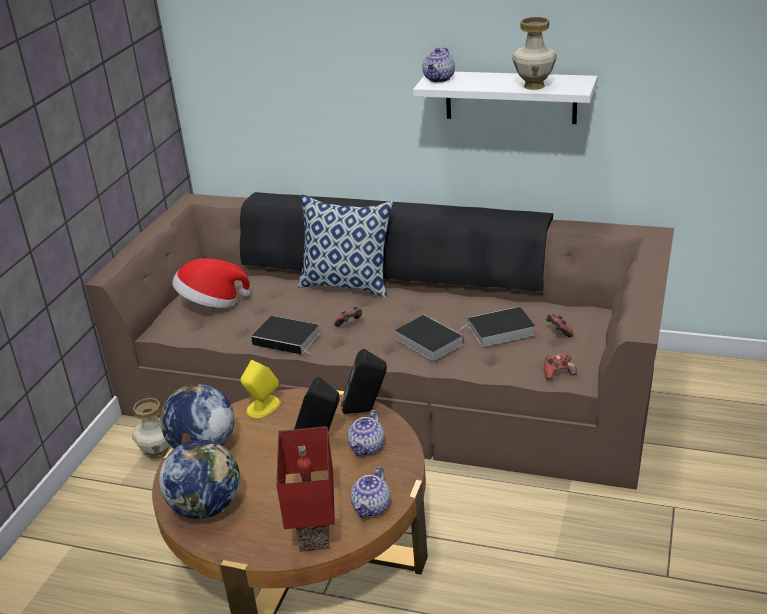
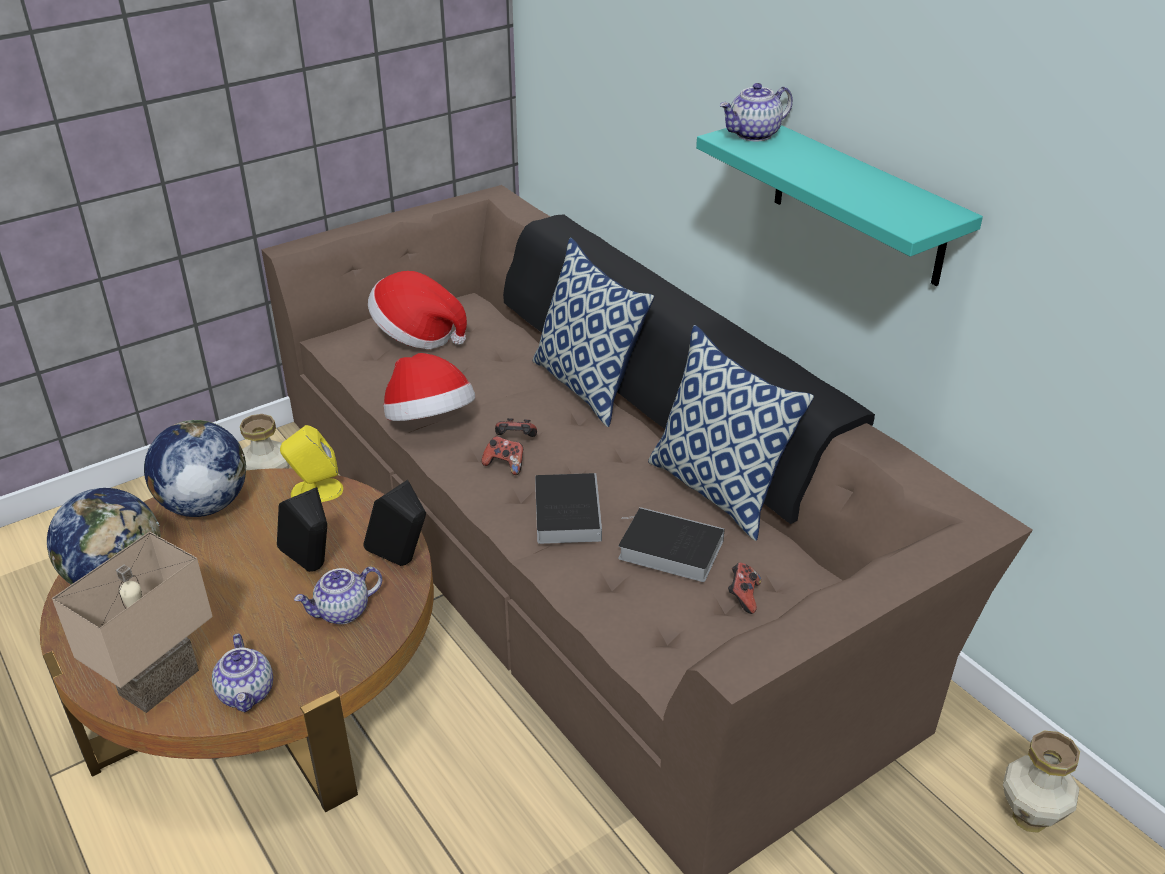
camera: 35 degrees right, 5 degrees up
(288, 339) = (430, 421): book -> hat
(317, 533) = (161, 685): red table lamp -> beige table lamp
(372, 508) = (247, 693): teapot -> teapot turned 75 degrees counterclockwise
(482, 298) = (719, 490): none -> pillow
(510, 97) = (858, 202): white shelf -> turquoise shelf
(533, 86) = (856, 195): vase -> vase (1028, 817)
(559, 373) = (659, 658): game controller -> game controller (505, 465)

